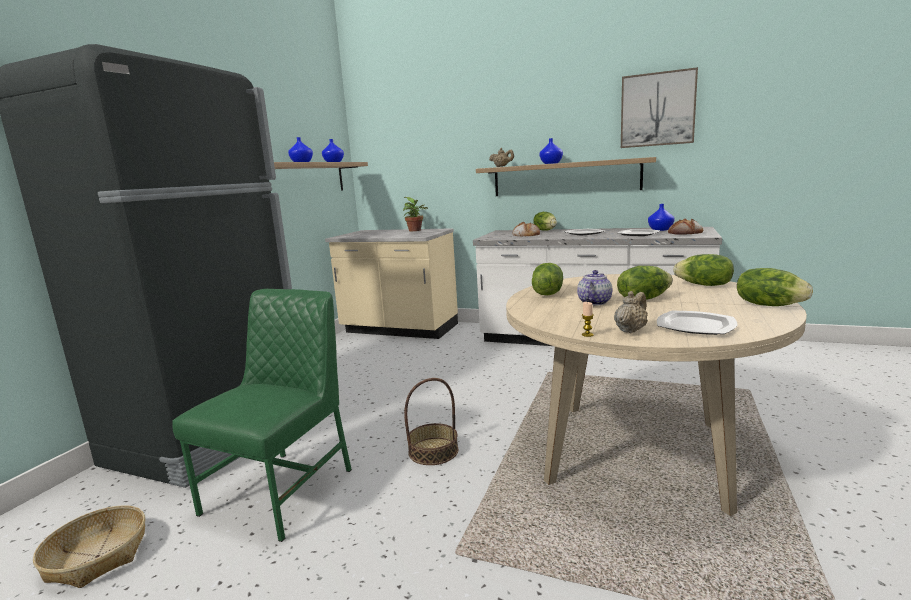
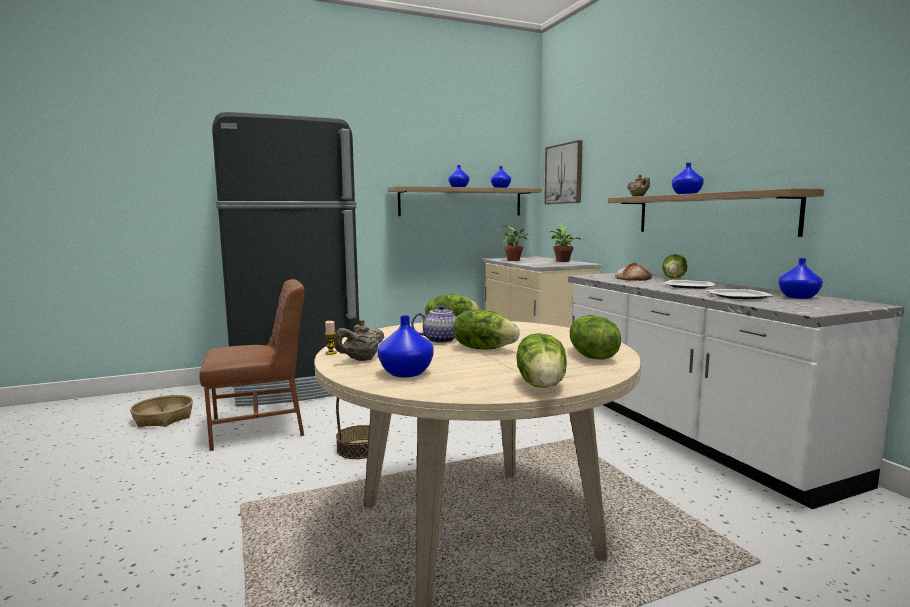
camera: 45 degrees right, 5 degrees down
(283, 490) = (260, 428): green chair -> brown chair
(371, 235) = (515, 260): none -> potted plant
(630, 330) = (361, 360): beige teapot -> beige teapot turned 135 degrees clockwise
(657, 109) = (831, 118): picture -> picture (564, 174)
(685, 232) = (805, 304): bread -> none
(694, 326) = (405, 373): plate -> blue vase

